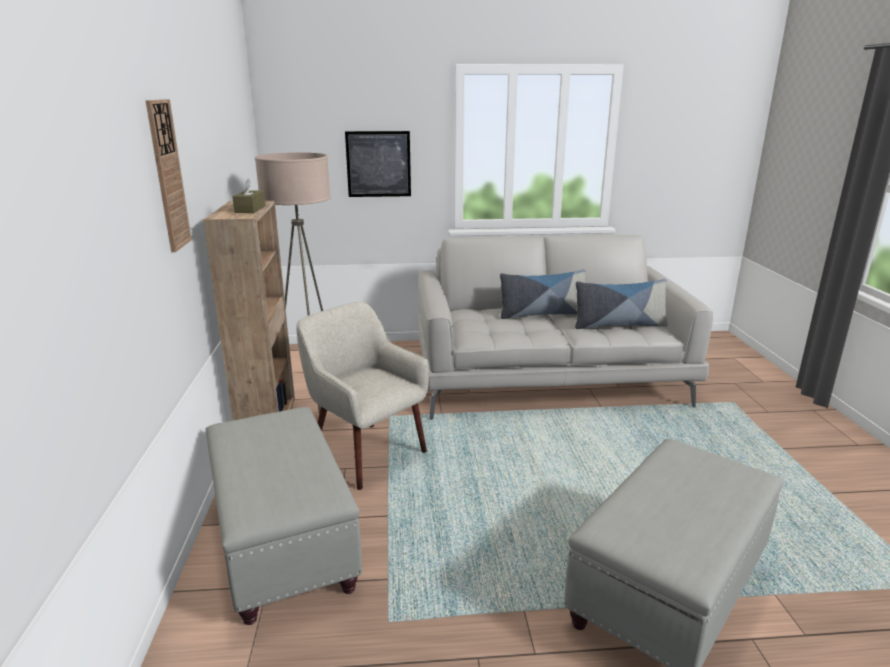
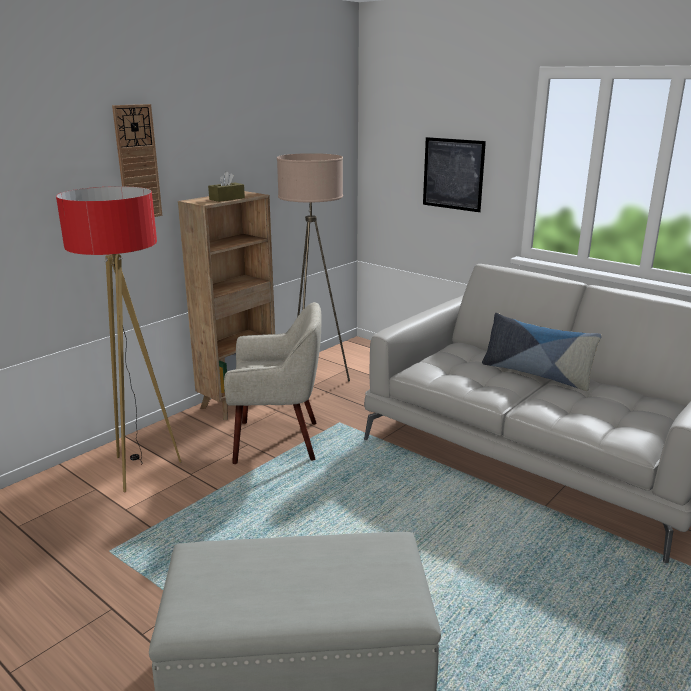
camera: 45 degrees right, 0 degrees up
(283, 542) = (141, 470): grey ottoman -> floor lamp
(366, 453) = (278, 441): beige armchair -> beige armchair turned 90 degrees clockwise
(618, 325) = (599, 414): pillow -> none

